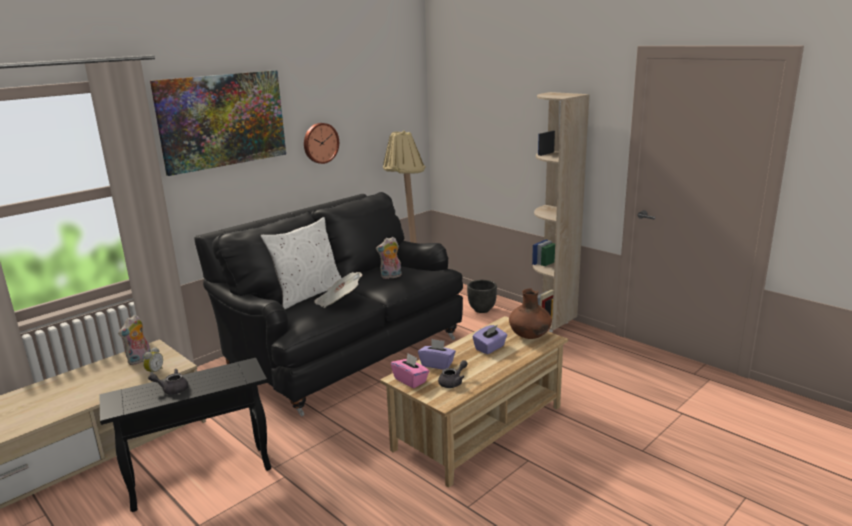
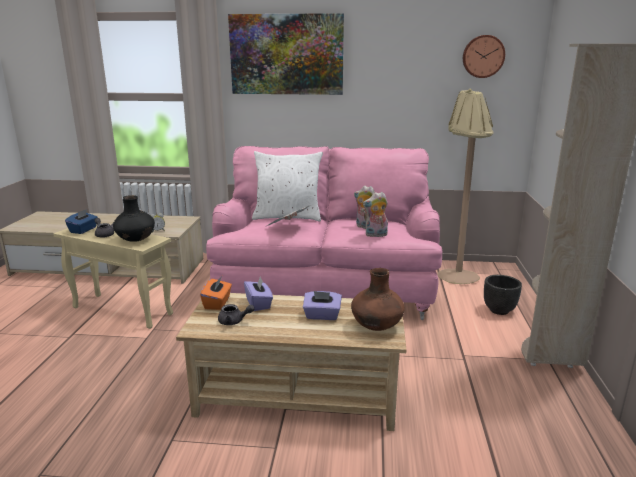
camera: 50 degrees right, 0 degrees up
(131, 399) = (83, 230): none -> blue tissue box
(140, 360) = (168, 222): plush toy -> plush toy (376, 235)
(201, 477) = (122, 311): black side table -> beige side table
(227, 375) = (136, 240): none -> black vase
(320, 143) = (385, 90): wall clock -> wall clock (483, 56)
(341, 350) = (328, 284): black sofa -> pink sofa
(410, 380) = (217, 303): pink tissue box -> orange tissue box

